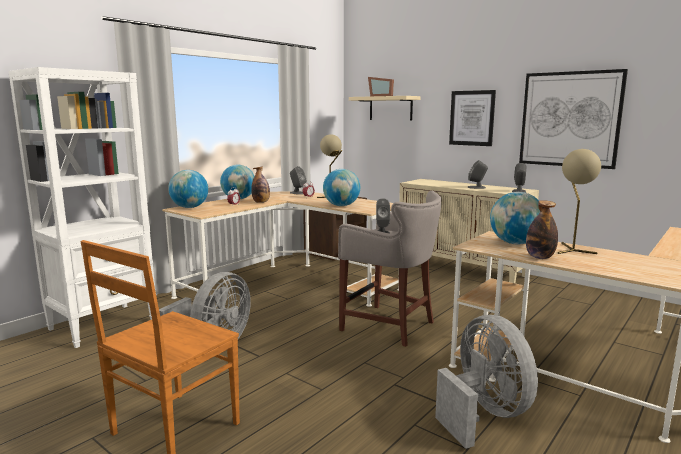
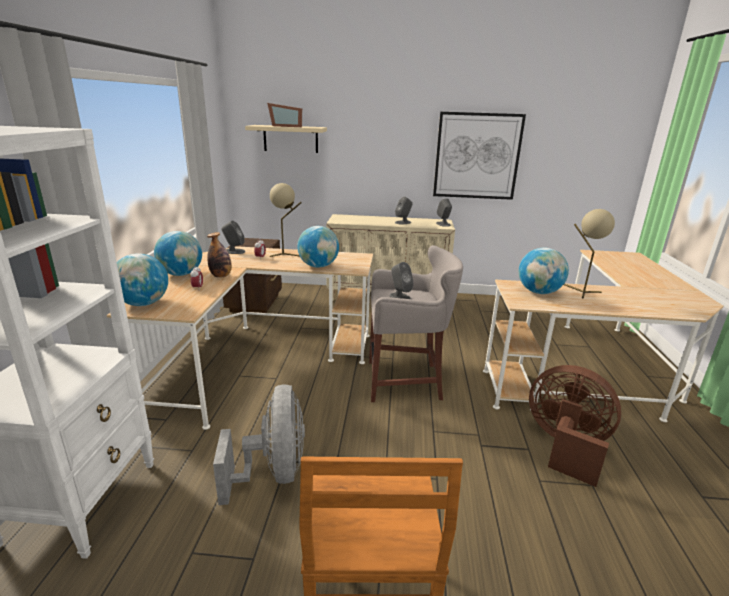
camera: 35 degrees left, 10 degrees up
(472, 118) = (385, 152): picture -> none
(483, 414) = (565, 446): grey fan -> brown fan
(539, 257) = (581, 306): bottle -> none

